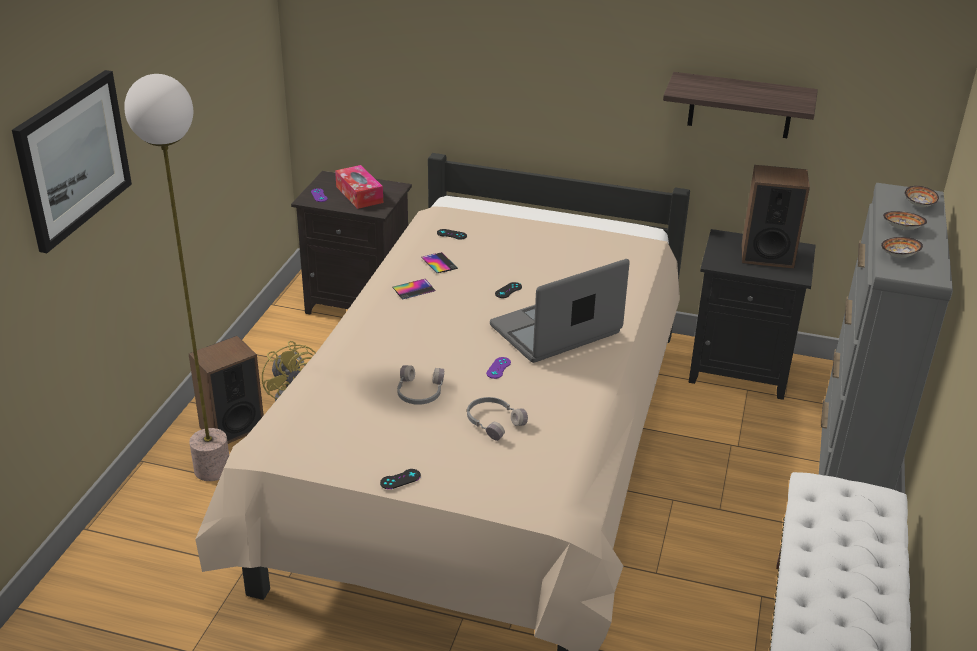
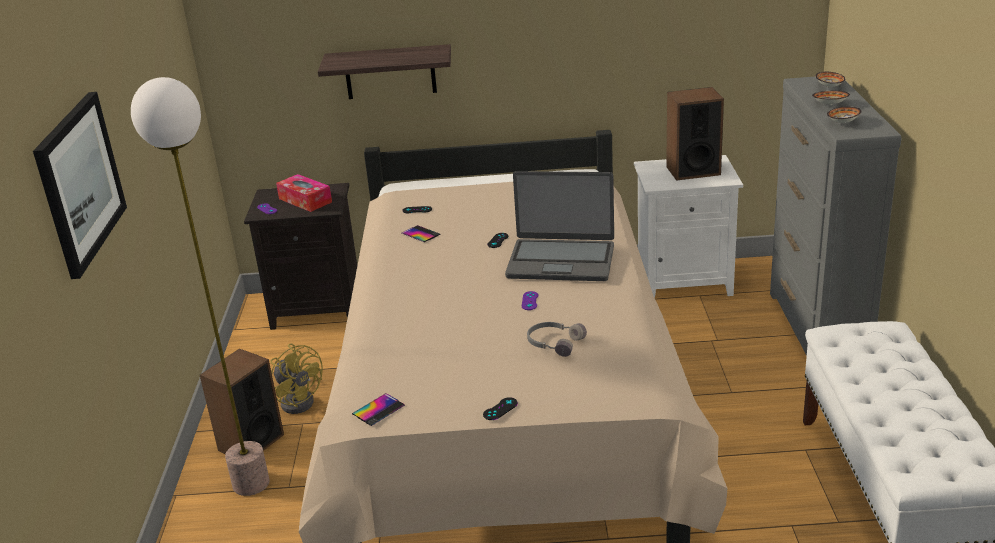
camera: 15 degrees left, 5 degrees down
(413, 289) = (411, 259): phone -> phone (378, 410)
(419, 393) = (471, 337): grey headphones -> none
(556, 330) = (561, 261): laptop -> laptop turned 120 degrees counterclockwise
(740, 105) = (642, 44): shelf -> shelf (390, 72)
(741, 369) = (685, 281): black nightstand -> white nightstand

